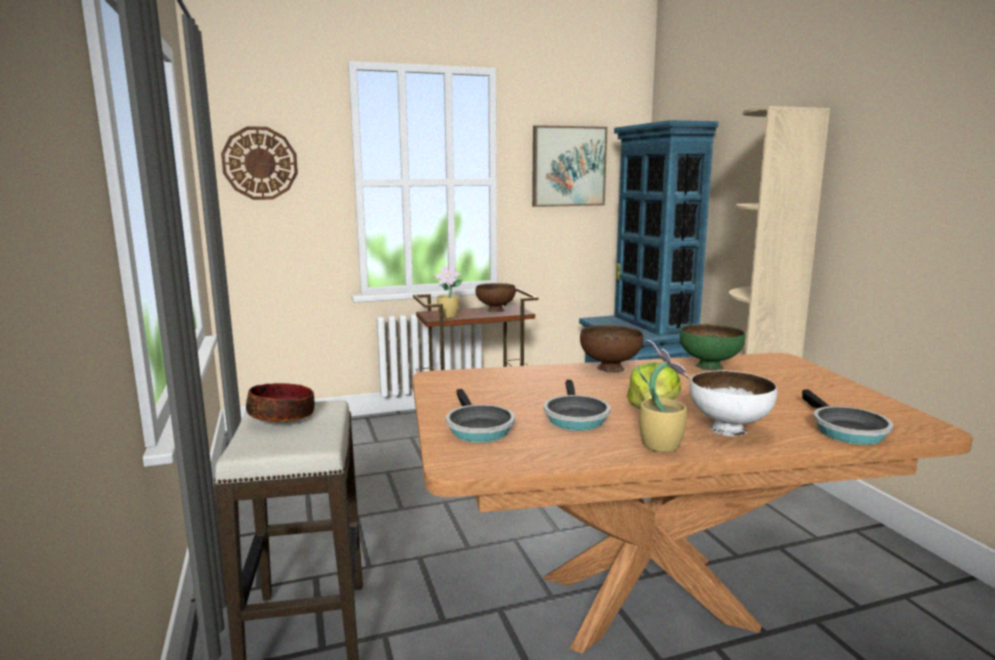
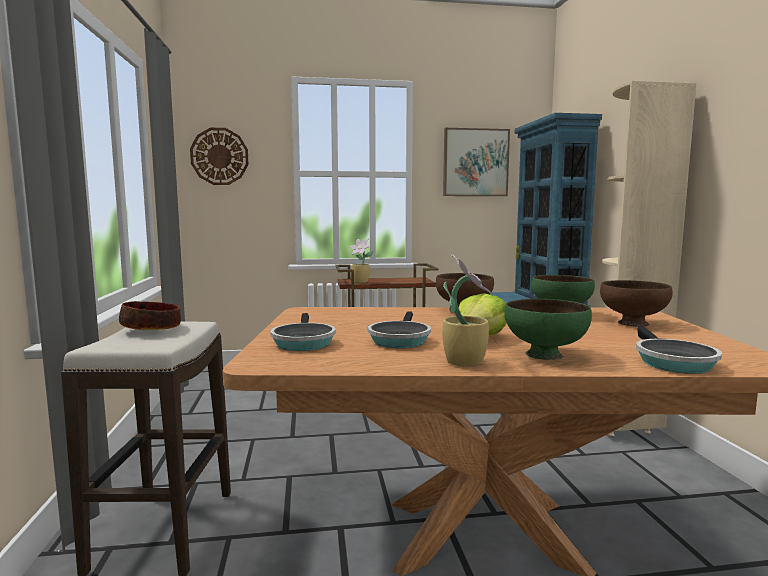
camera: 10 degrees right, 5 degrees down
(496, 310) = (404, 279): brown bowl -> brown bowl (633, 323)
(729, 429) = (545, 355): white bowl -> green bowl

